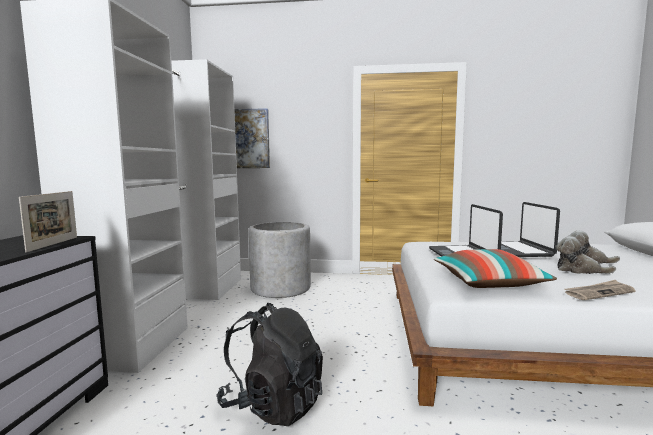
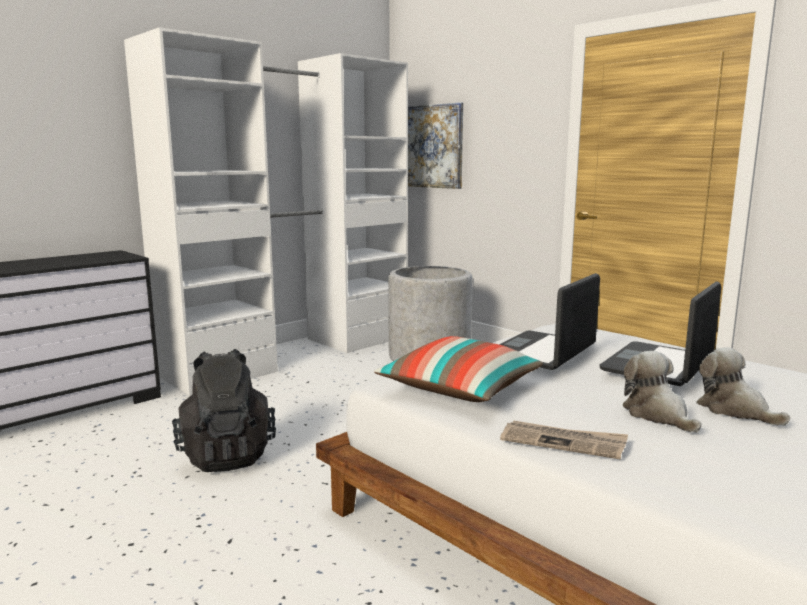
camera: 40 degrees right, 5 degrees up
(53, 244) = (105, 260): picture frame -> none

